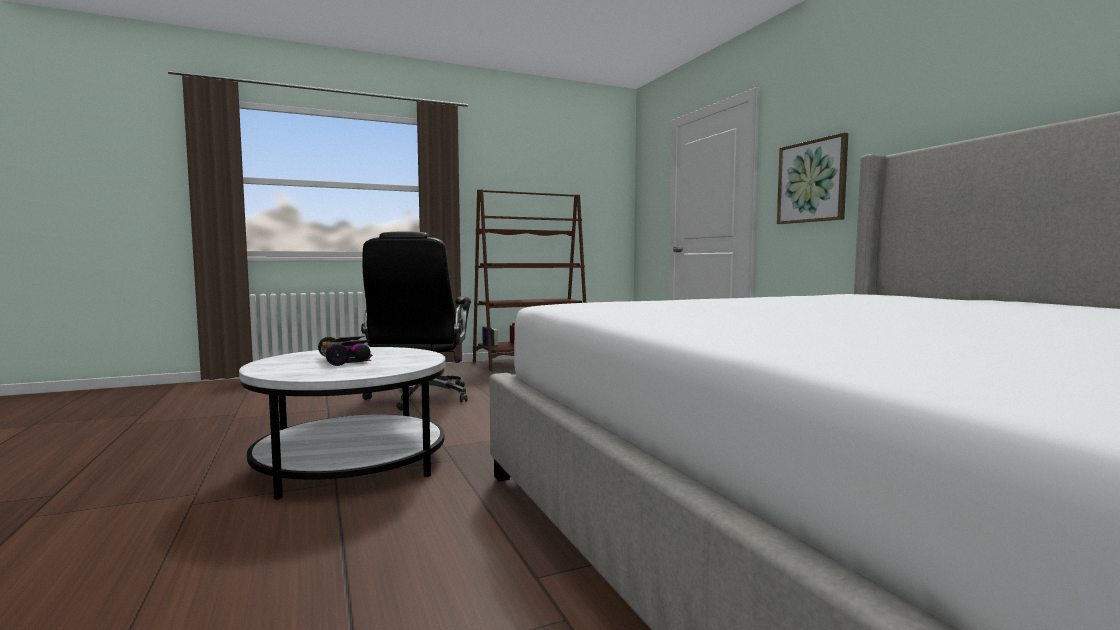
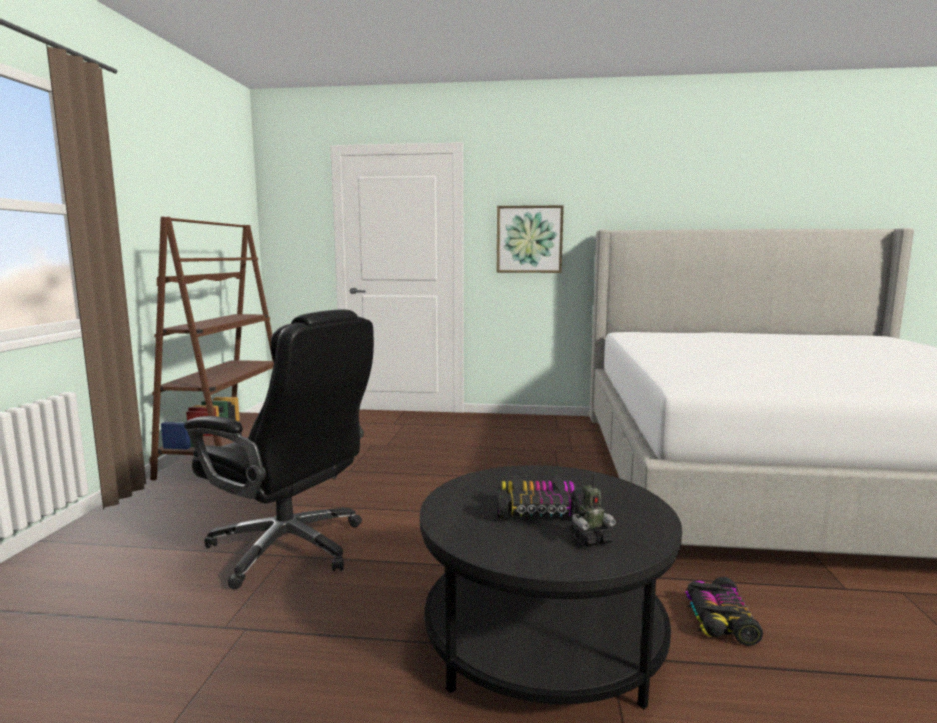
camera: 60 degrees left, 5 degrees up
(300, 369) = (590, 539): none -> toy robot
(352, 463) = (543, 636): white coffee table -> black coffee table
(411, 514) = (718, 619): none -> toy car

